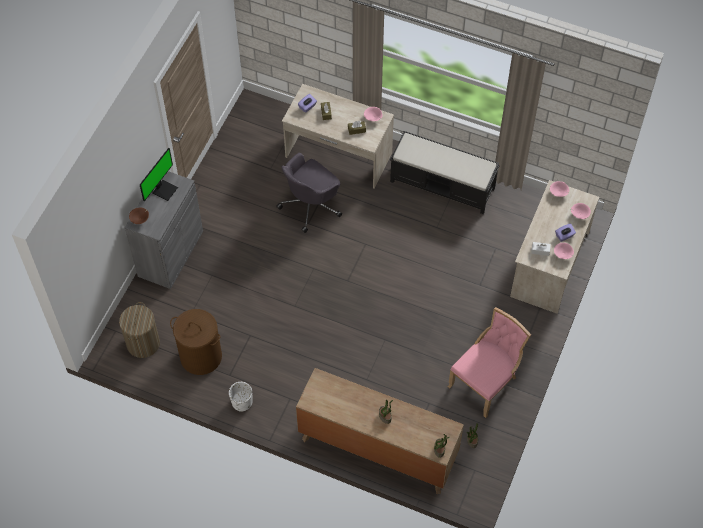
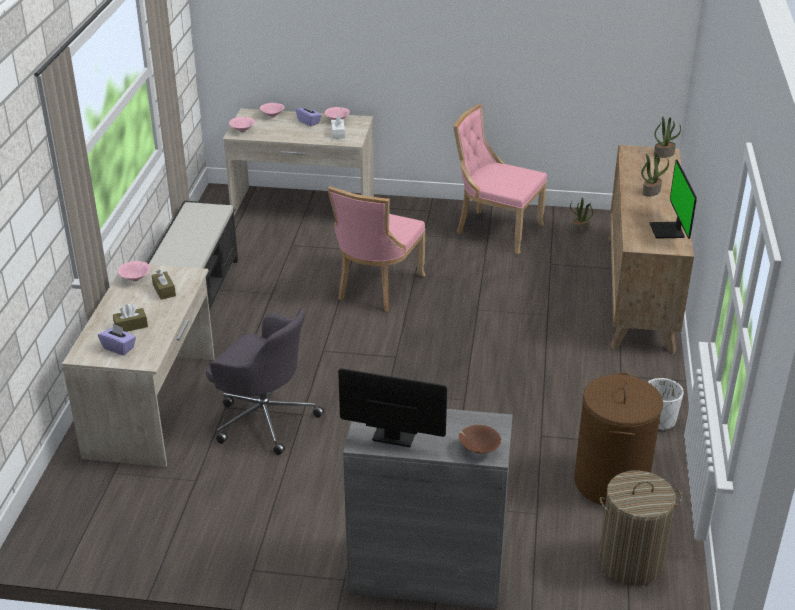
camera: 105 degrees left, 25 degrees down
(330, 404) = (668, 231): none -> monitor
(426, 287) = (376, 288): none -> pink chair

